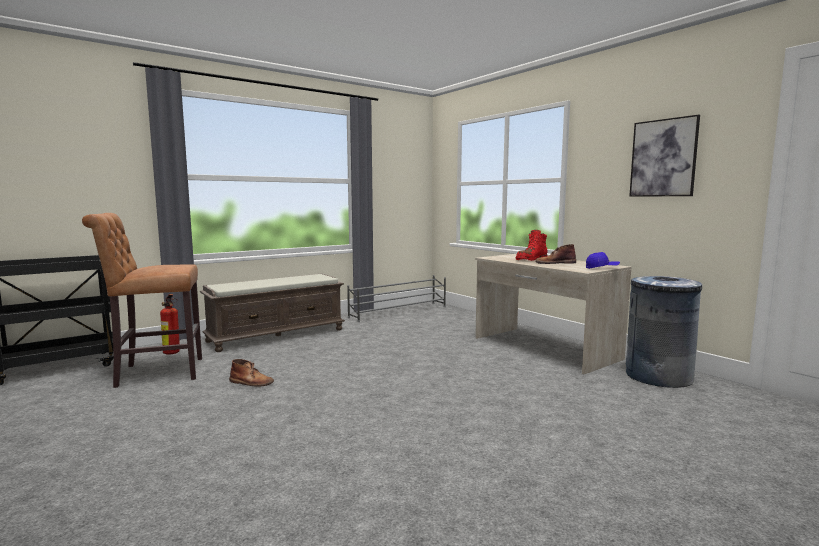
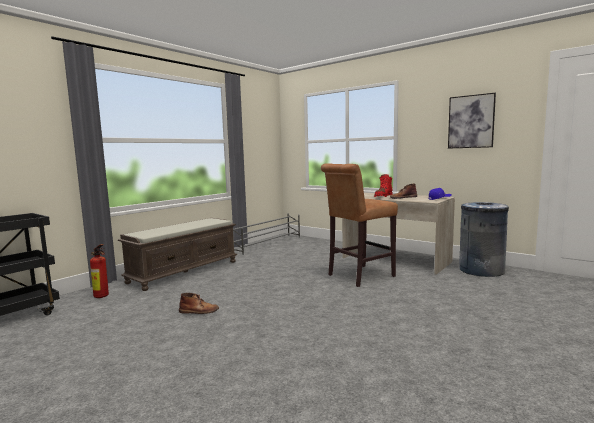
camera: 15 degrees left, 0 degrees up
(155, 373) = (103, 314): brown stool -> brown stool (358, 276)

